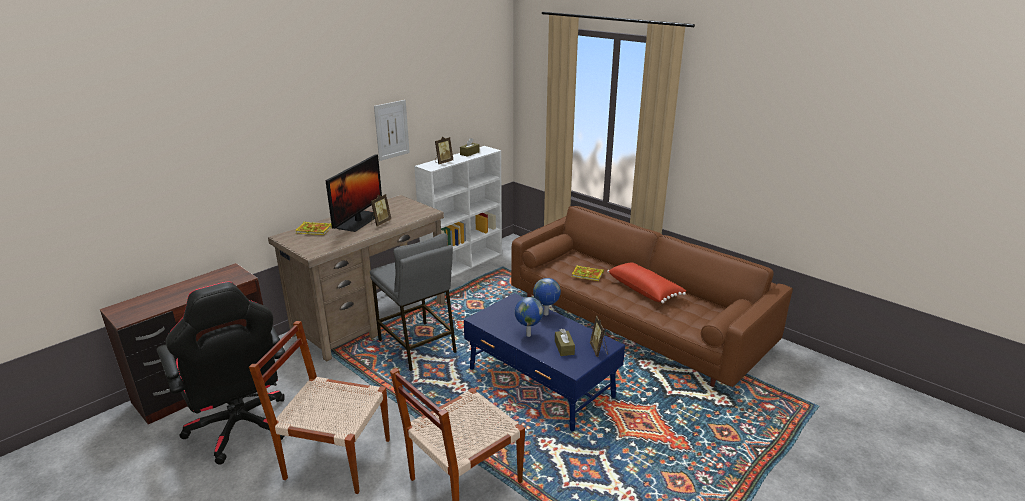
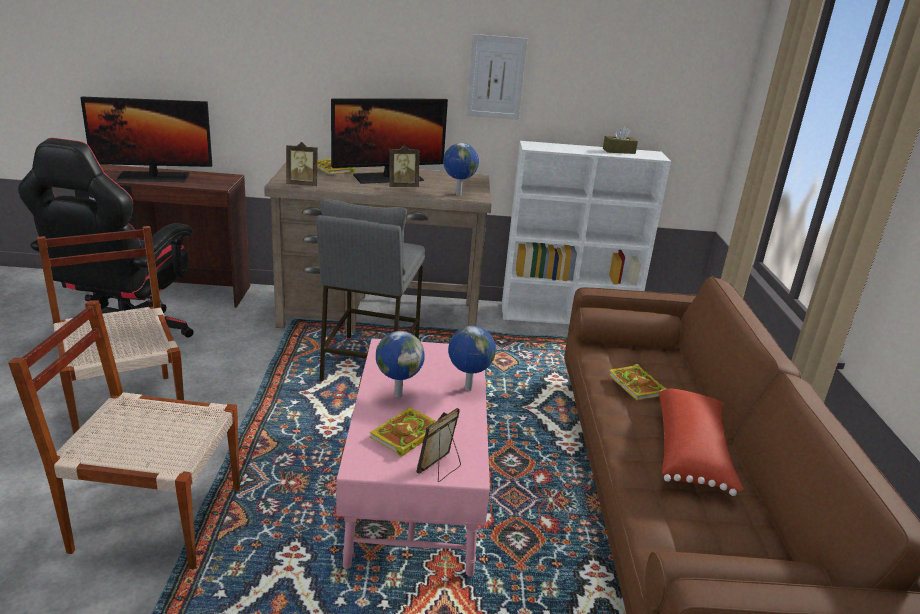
camera: 45 degrees right, 0 degrees up
(178, 295) = (153, 177): none -> monitor
(418, 214) = (457, 194): none -> globe
(443, 162) = (561, 147): picture frame -> picture frame (303, 184)
(541, 383) = (416, 488): blue coffee table -> pink coffee table
(564, 348) = (405, 436): brown tissue box -> book

